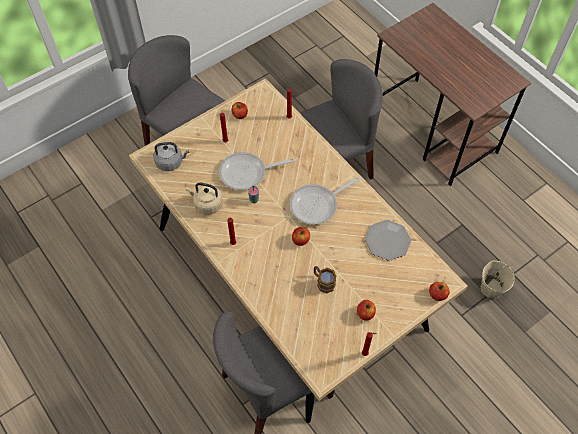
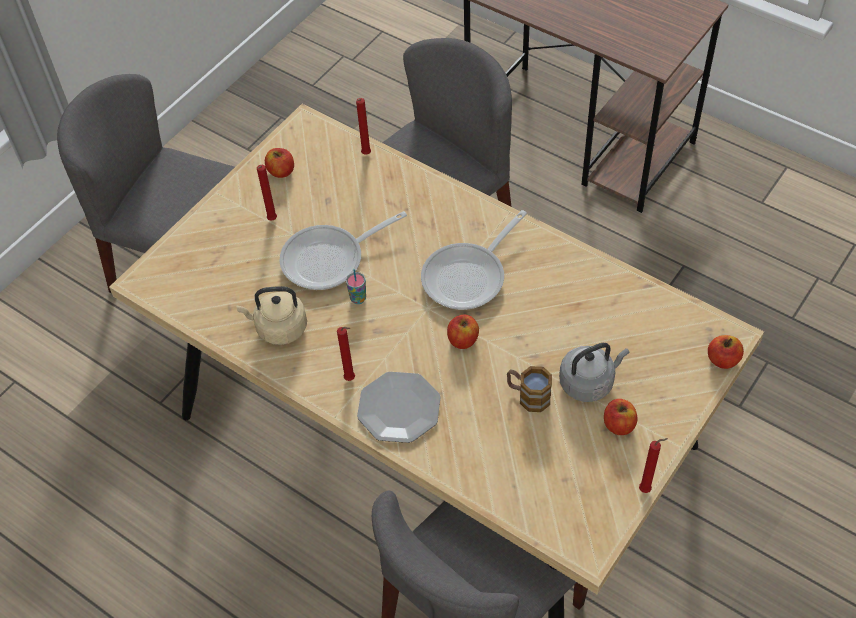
camera: 15 degrees left, 5 degrees down
(171, 162) = (189, 278): grey kettle -> grey kettle (589, 382)
(387, 241) = (607, 299): plate -> plate (399, 408)
(491, 288) = (768, 349): beige bucket -> none

